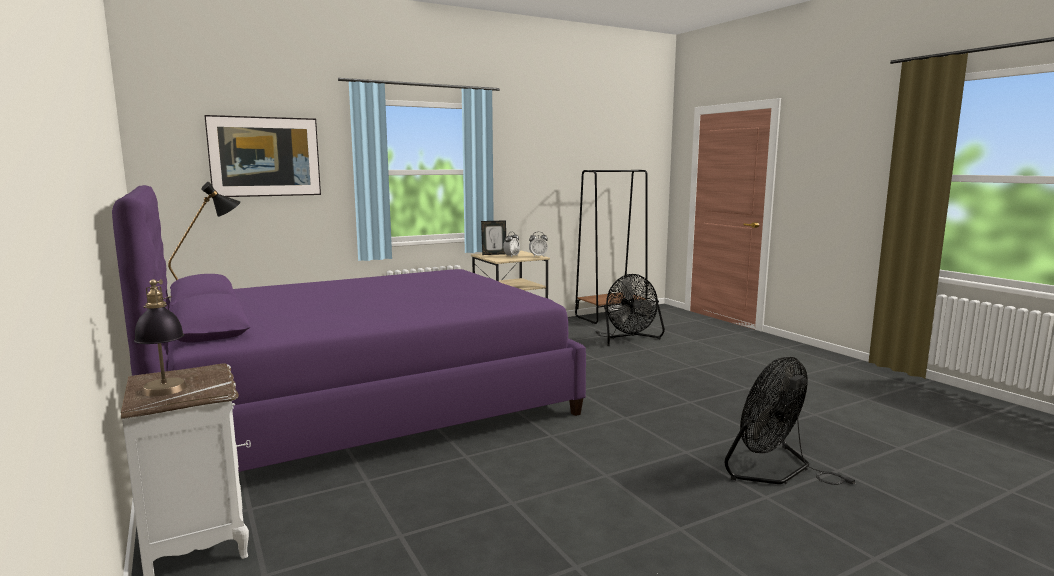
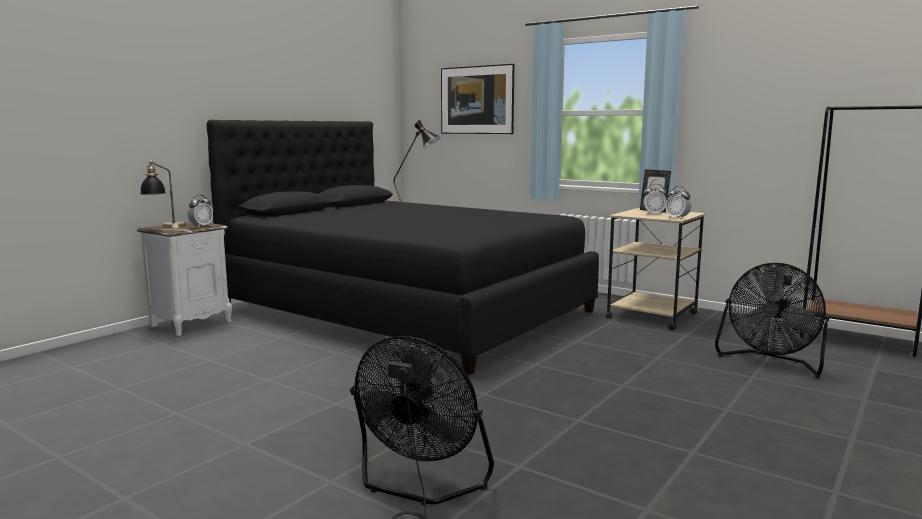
camera: 65 degrees right, 0 degrees up
(210, 374) = (201, 226): none -> alarm clock
(362, 406) = (406, 310): purple bed -> black bed

